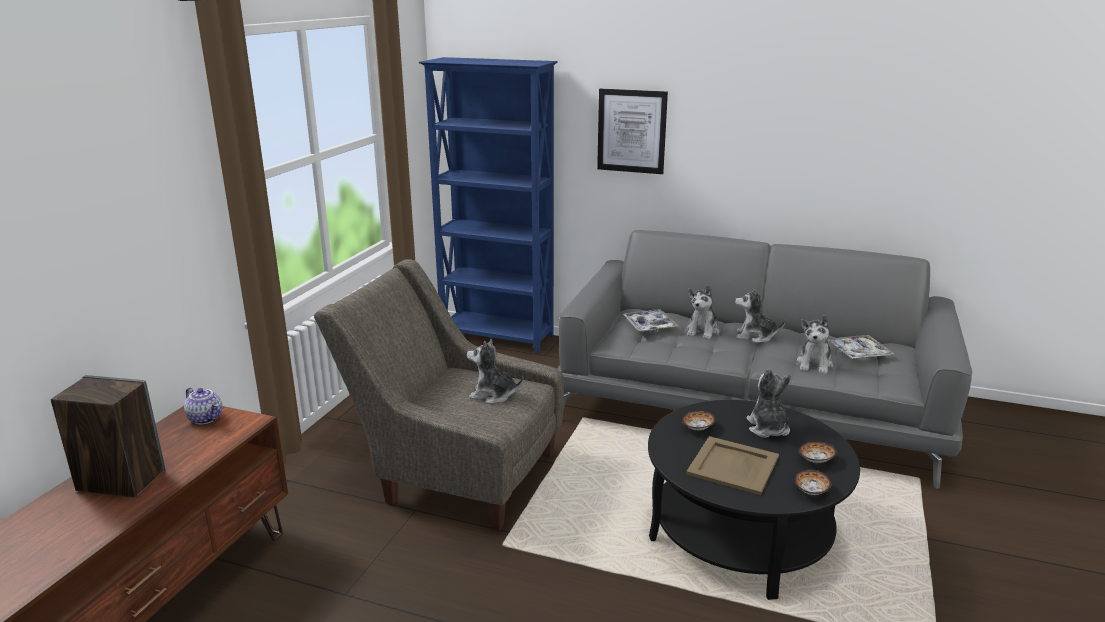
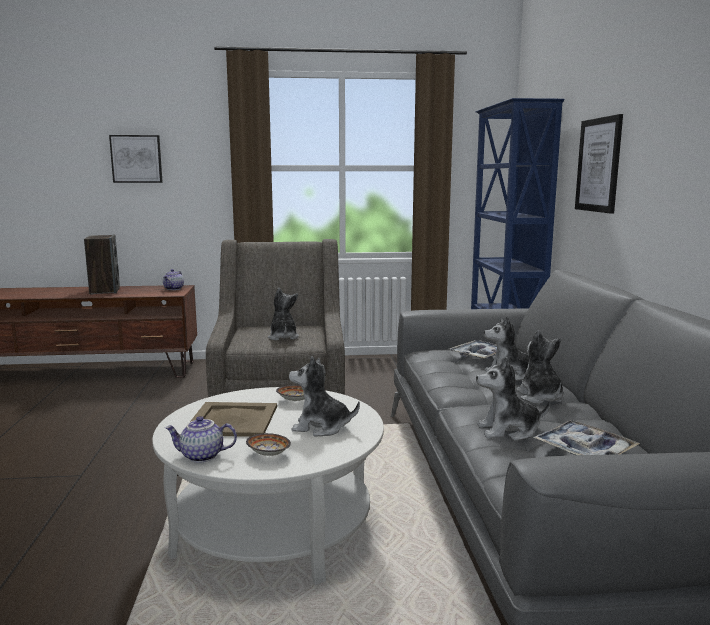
camera: 65 degrees right, 10 degrees down
(69, 220) = (136, 159): none -> picture
(741, 533) = (274, 526): black coffee table -> white coffee table
(768, 429) = (321, 427): plush toy -> plush toy turned 135 degrees counterclockwise
(812, 491) = (201, 456): bowl -> teapot

